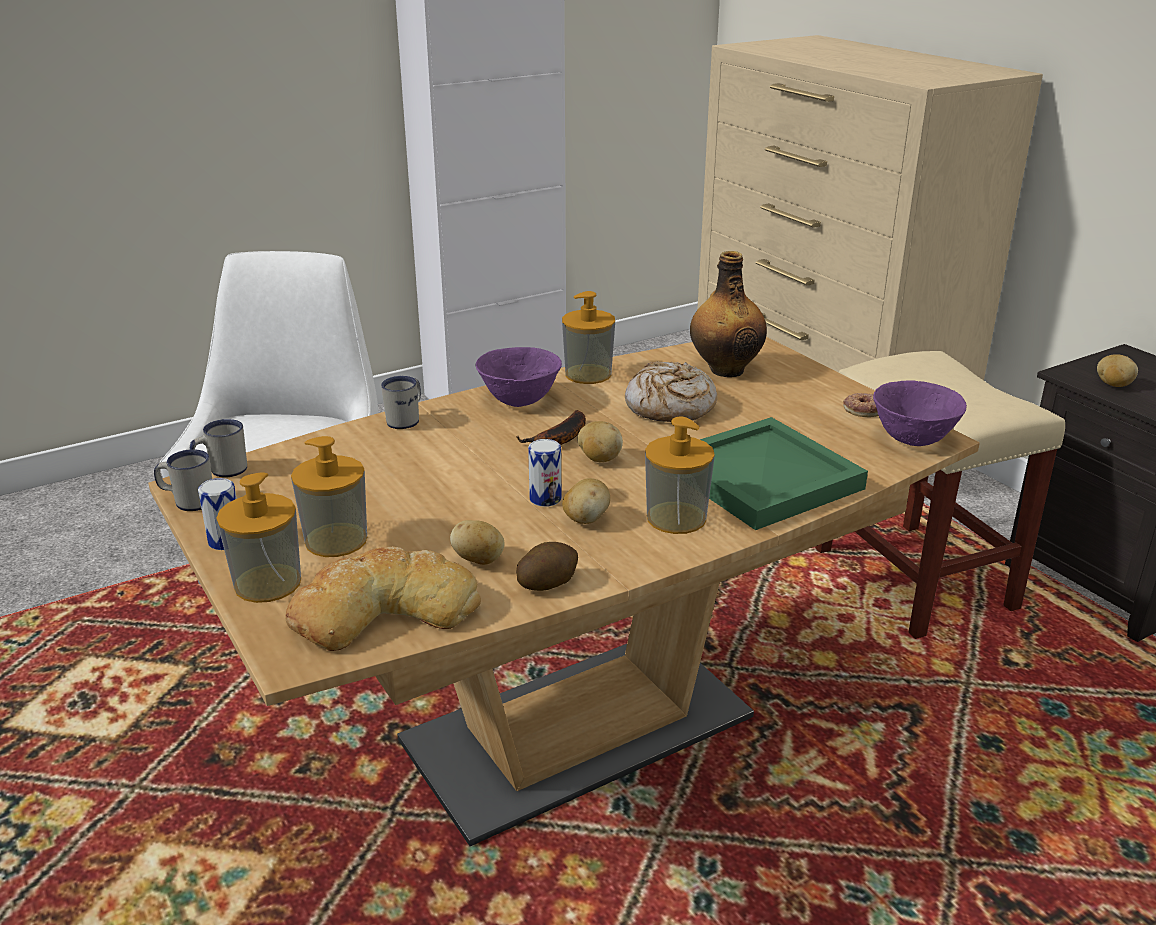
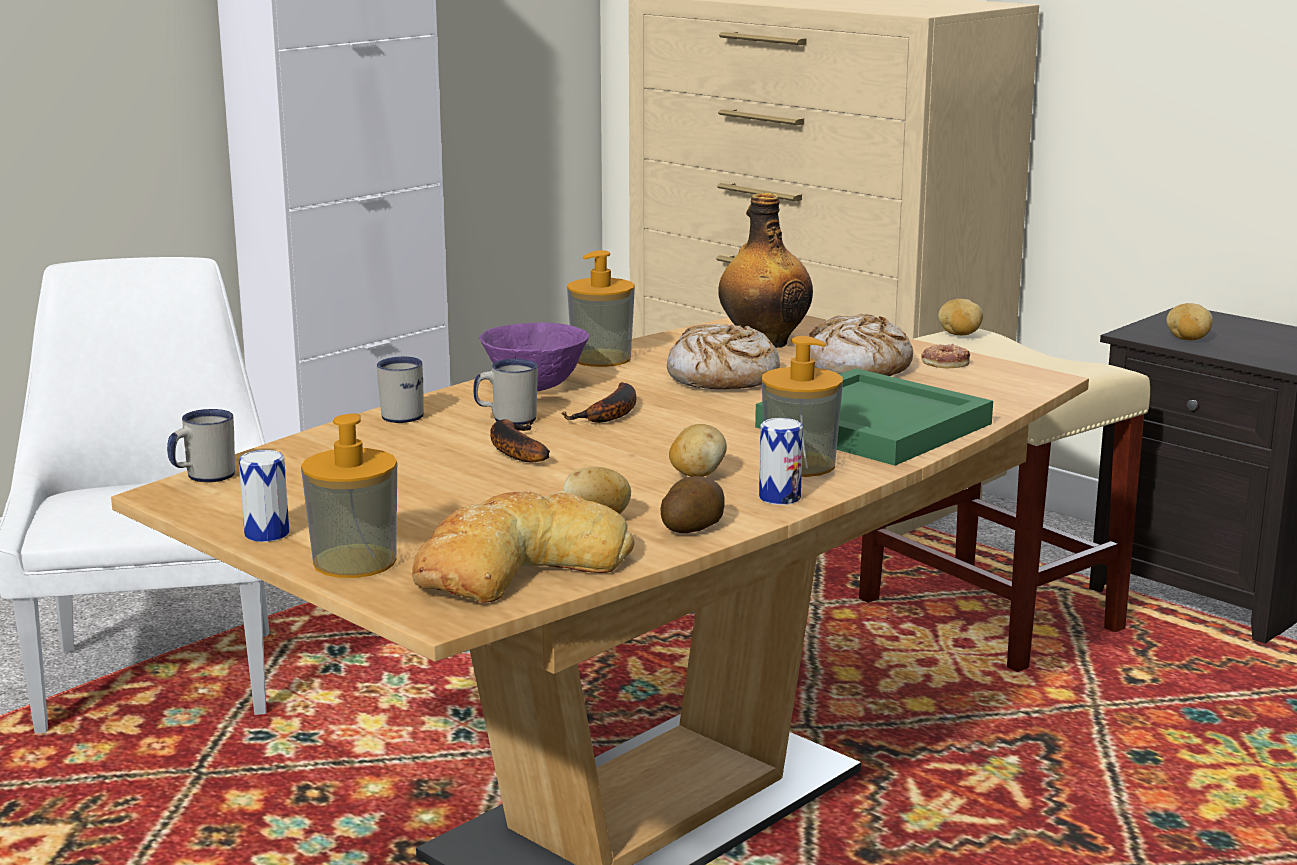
camera: 15 degrees left, 10 degrees down
(188, 501) = (184, 506): white mug -> white mug (506, 419)
(336, 540) = (408, 519): soap dispenser -> none
(462, 469) = (514, 449): none -> banana
(545, 498) = (635, 463): can -> can (779, 497)
(599, 459) = (672, 426): potato -> potato (959, 334)
(786, 407) = (857, 367): none -> bread
(913, 439) = (1017, 381): purple bowl -> none

